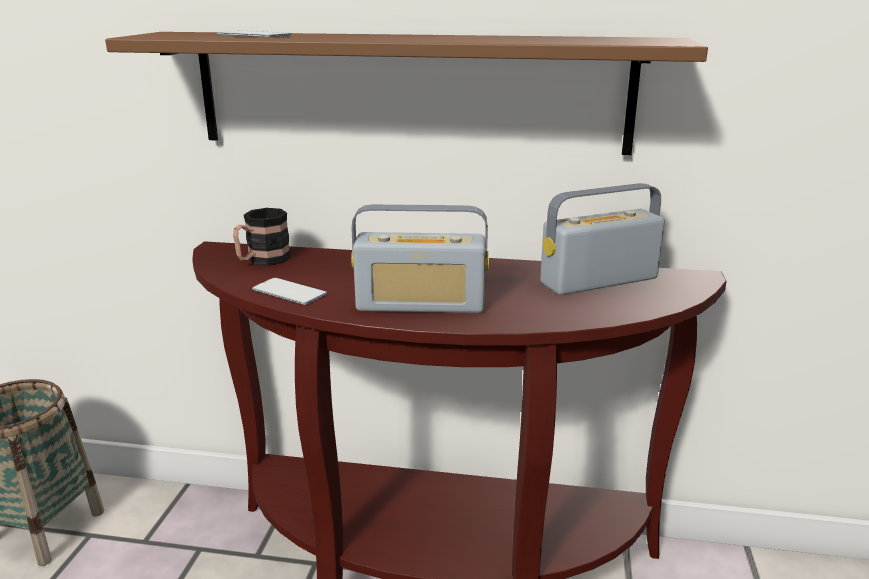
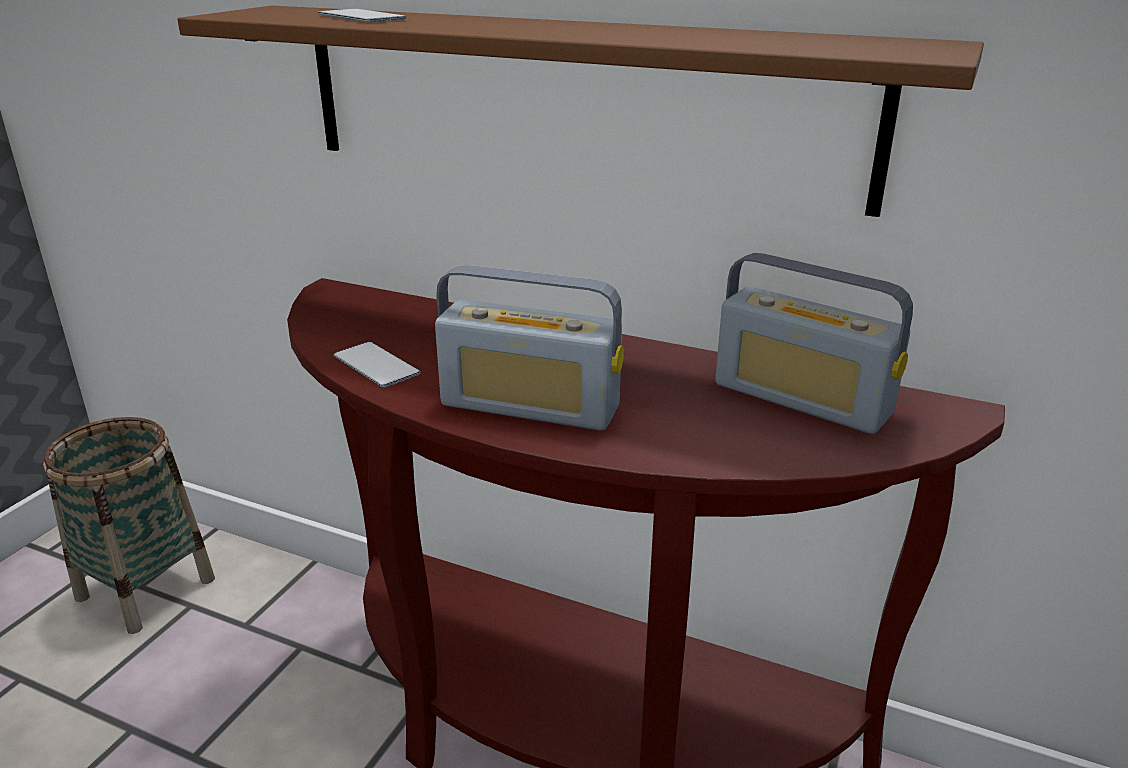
camera: 15 degrees right, 5 degrees up
(262, 261) = (371, 314): mug -> none
(598, 281) = (802, 399): radio -> radio turned 135 degrees counterclockwise

